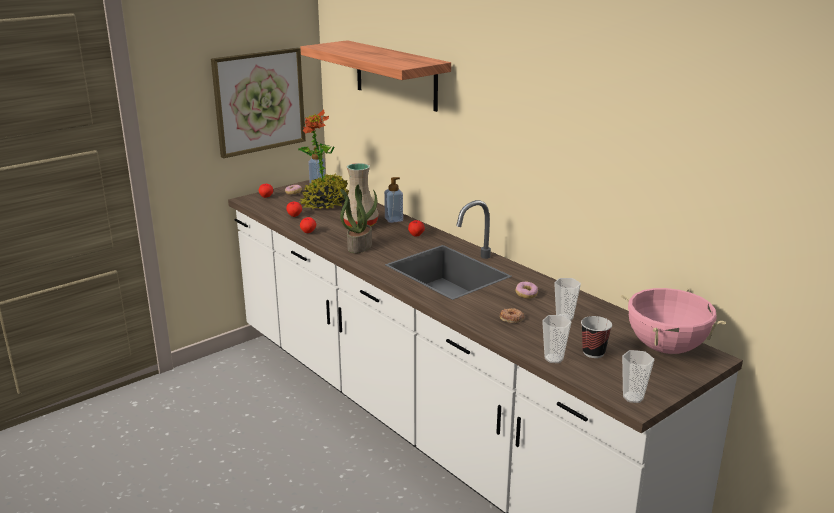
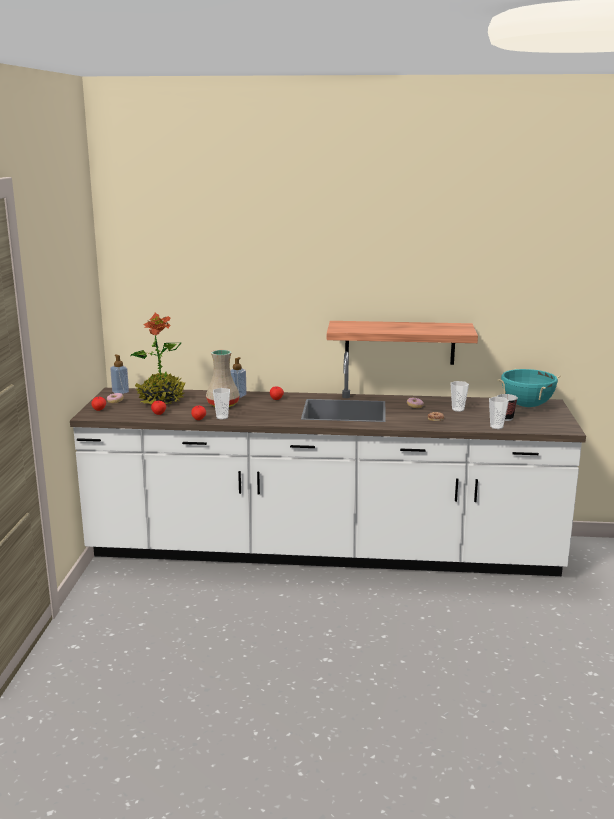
camera: 45 degrees left, 5 degrees down
(259, 101) = (79, 318): picture -> none
(359, 246) = (257, 415): potted plant -> none
(396, 75) = (215, 272): shelf -> shelf (399, 342)
(633, 397) = (561, 428): cup -> cup (222, 417)
(666, 348) = (526, 405): pink cooking pot -> turquoise cooking pot

